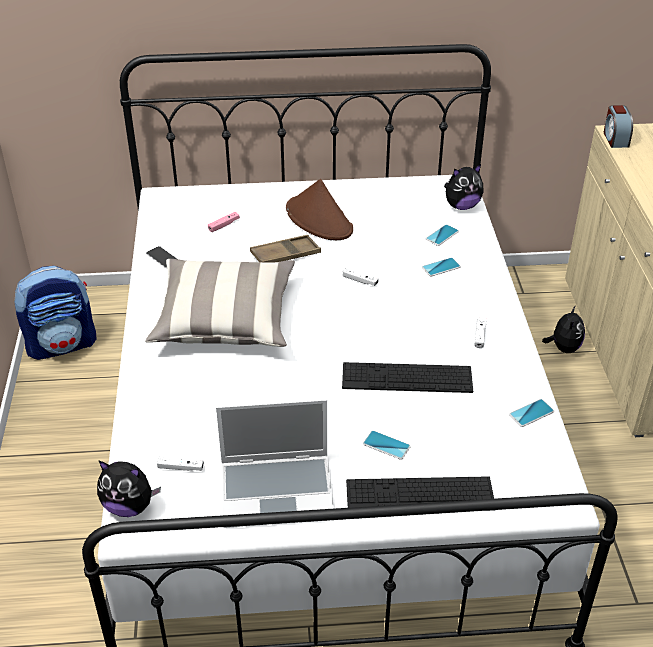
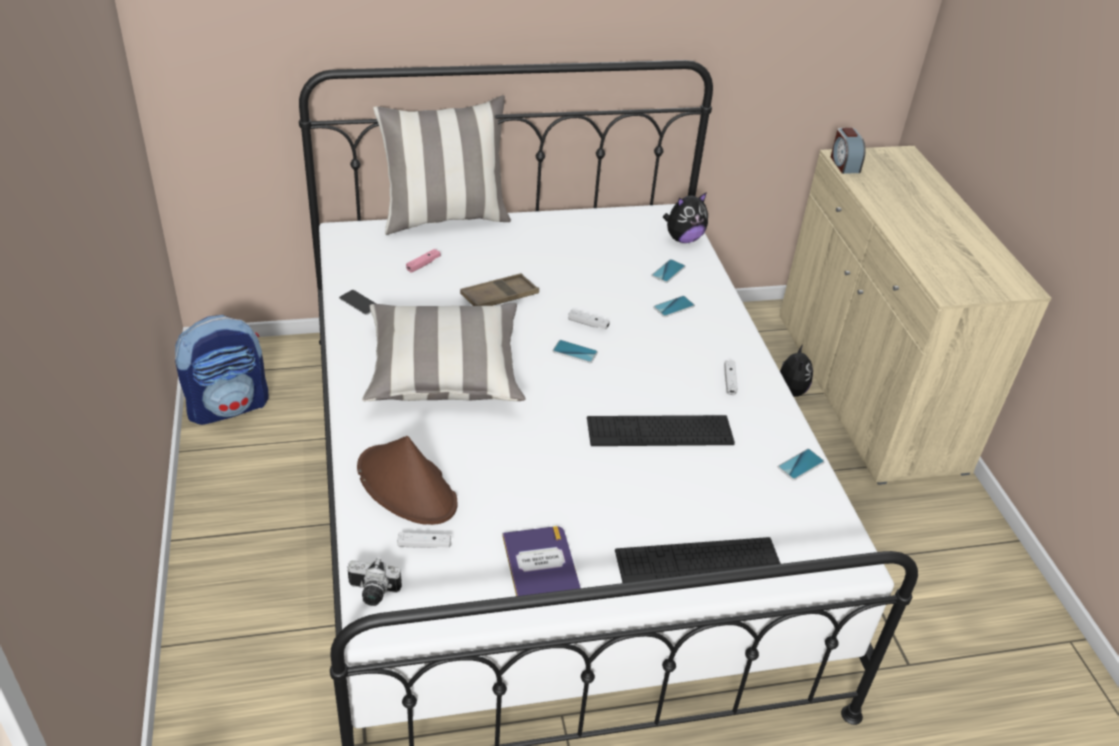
camera: 10 degrees left, 0 degrees up
(129, 506) = (372, 593): plush toy -> camera
(250, 184) = (445, 218): none -> pillow
(278, 491) = (541, 565): laptop -> book
(319, 220) = (530, 256): brown hat -> brown hat (407, 486)
(386, 445) = (651, 508): phone -> phone (575, 352)

